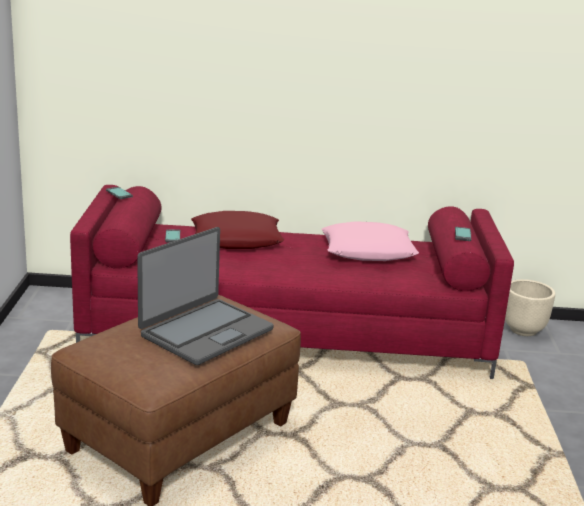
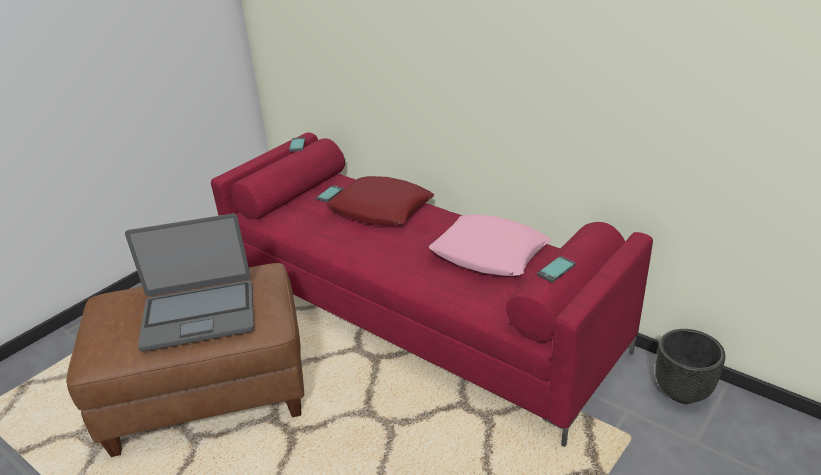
camera: 40 degrees right, 10 degrees up
(523, 330) = (683, 391): beige planter -> black planter

